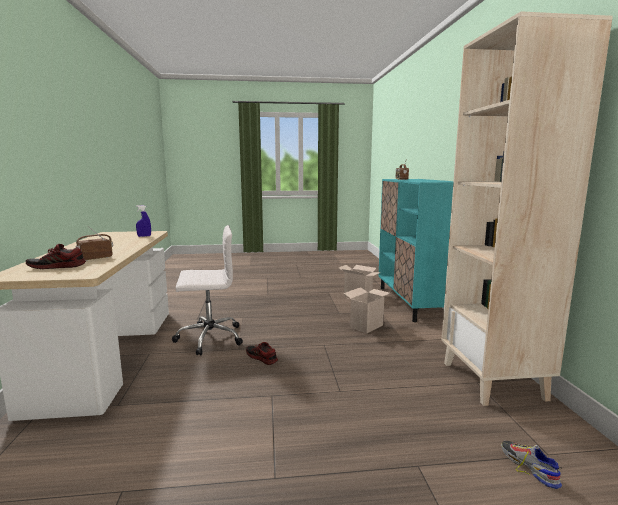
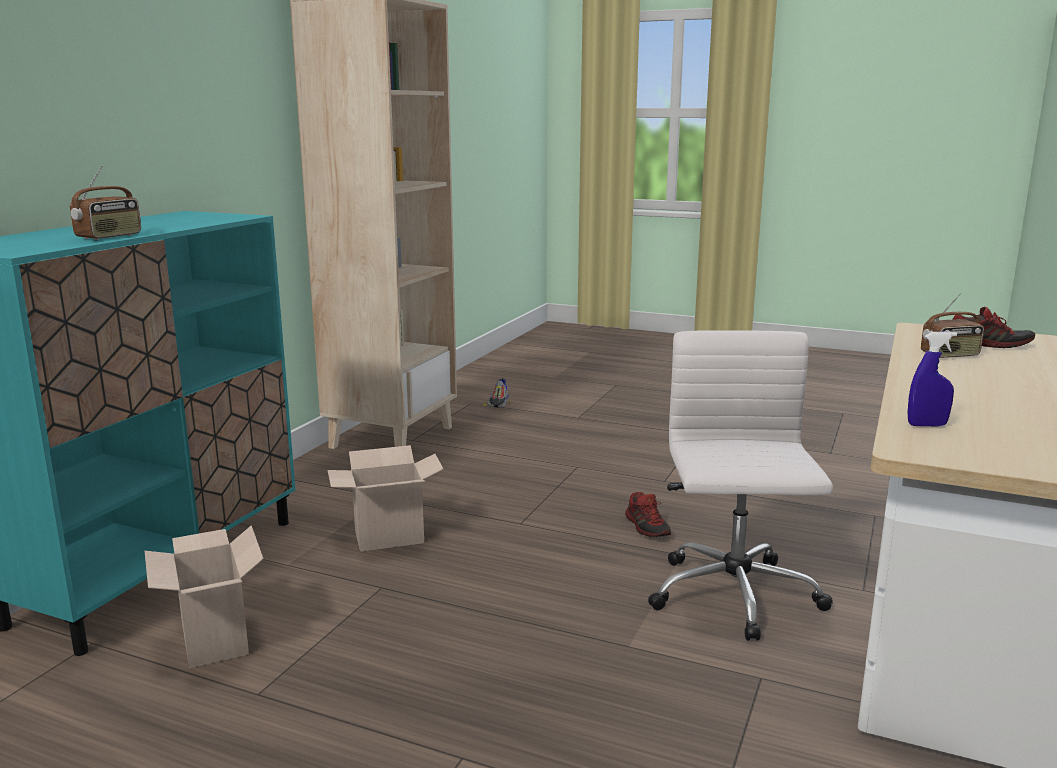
camera: 150 degrees left, 5 degrees up
(208, 338) = (734, 597): white office chair -> white office chair turned 75 degrees clockwise

